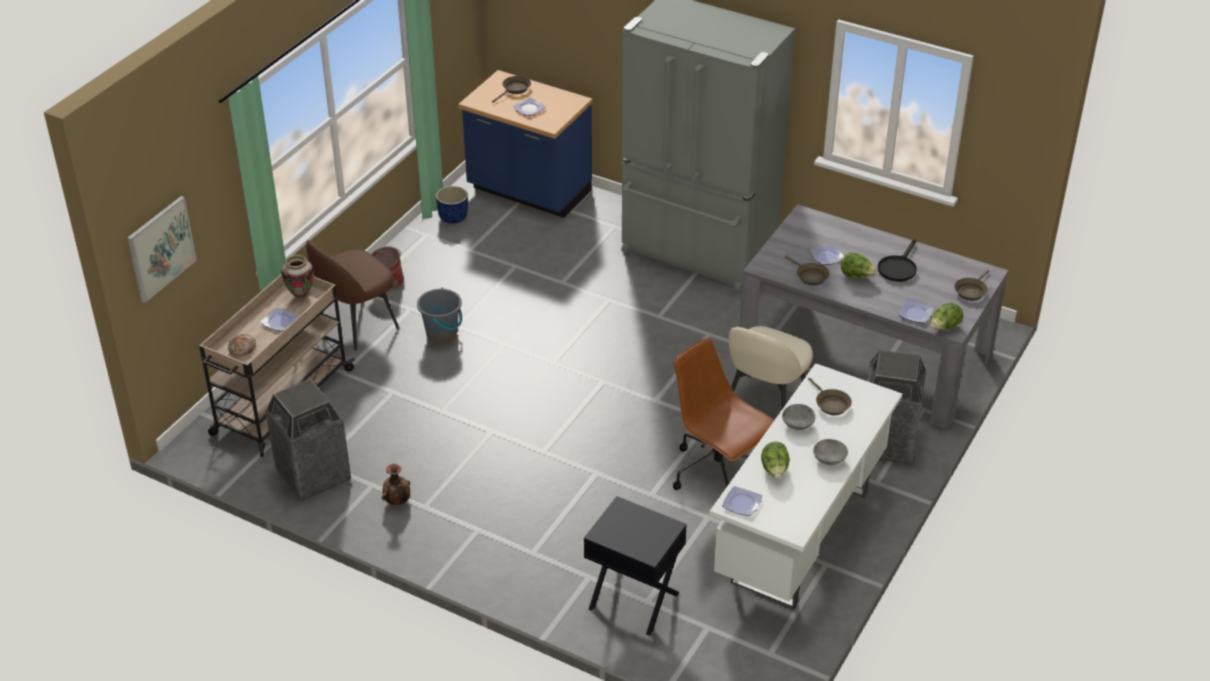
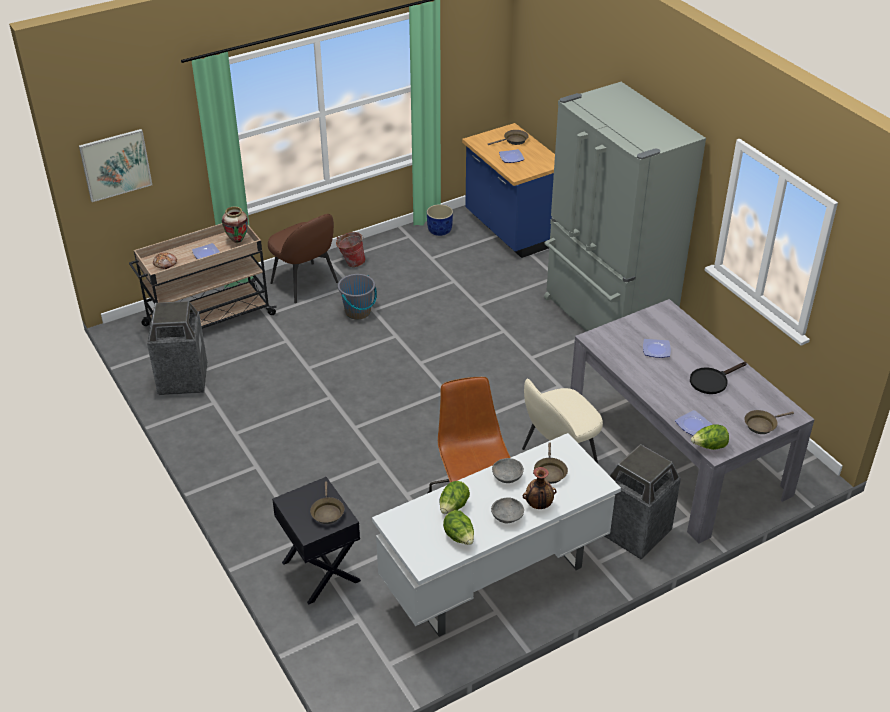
camera: 30 degrees right, 0 degrees up
(356, 324) = (305, 284): brown chair -> brown chair turned 120 degrees counterclockwise
(397, 501) = (221, 421): vase -> vase (538, 505)
(741, 503) = (401, 522): plate -> none
(809, 276) = (627, 360): brown frying pan -> brown frying pan (327, 512)
(856, 276) = (668, 374): lettuce -> lettuce (459, 537)

